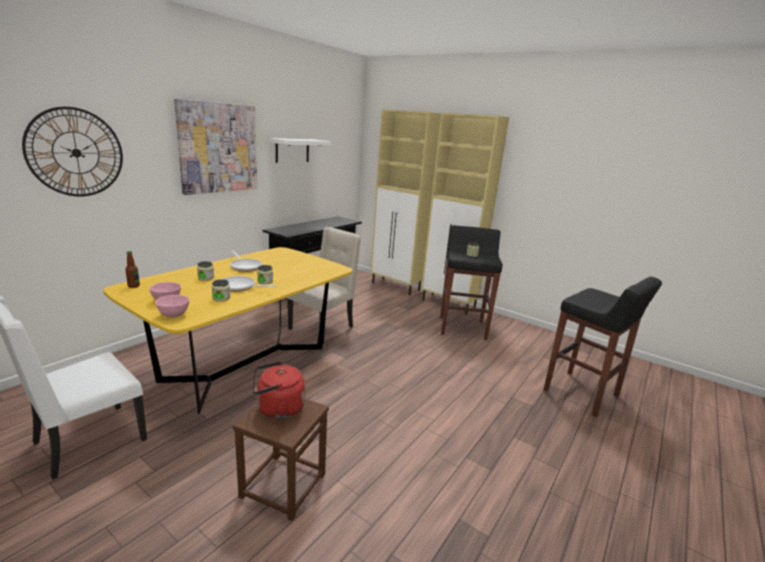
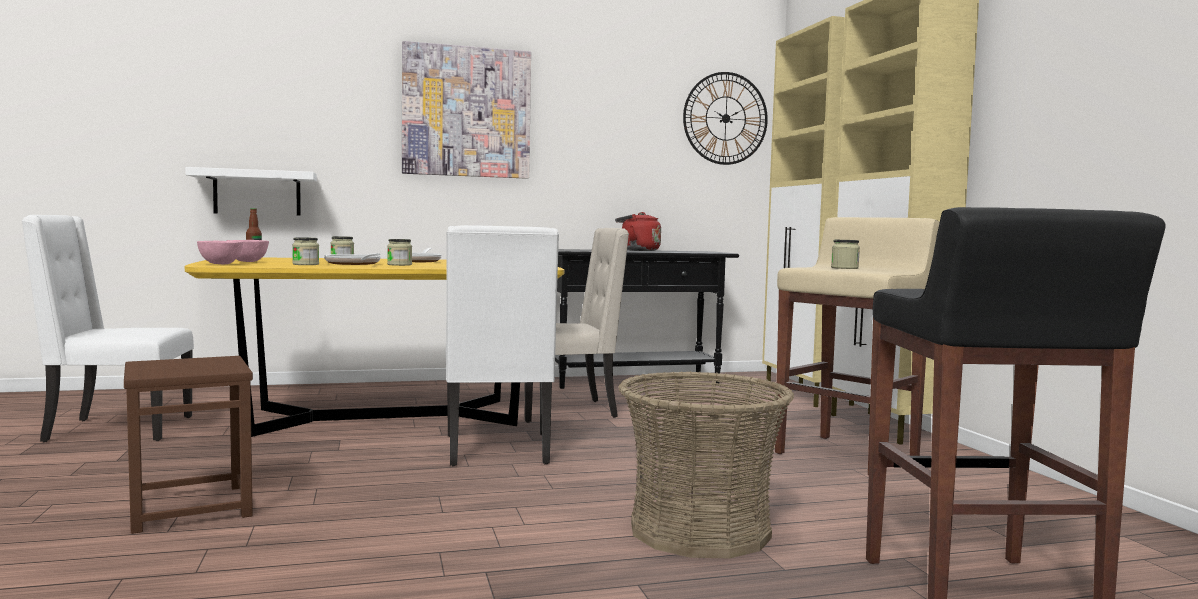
camera: 40 degrees right, 15 degrees down
(76, 153) = (266, 106): wall clock -> wall clock (725, 118)
(277, 409) = (196, 363): red kettle -> red kettle (637, 250)
(292, 150) = (608, 124): white shelf -> white shelf (257, 193)
(345, 372) = (499, 450): none -> white chair
(462, 327) = (848, 455): black stool -> beige stool
(486, 395) = (700, 530): none -> basket

